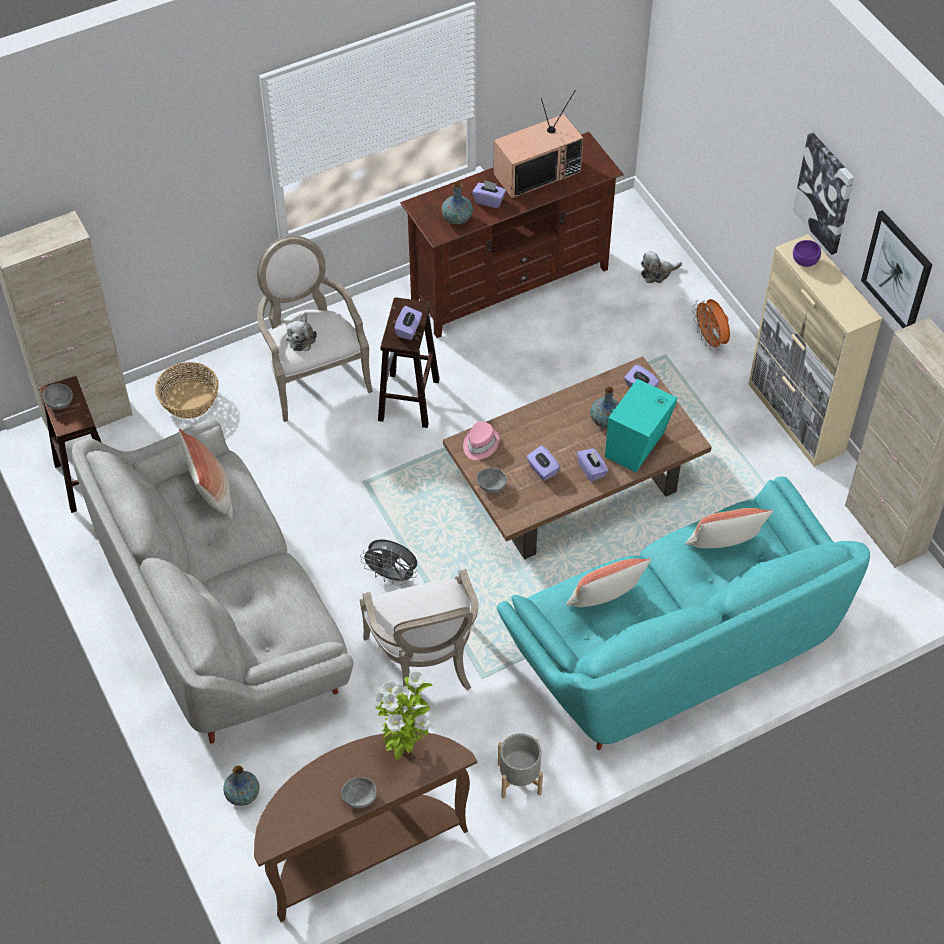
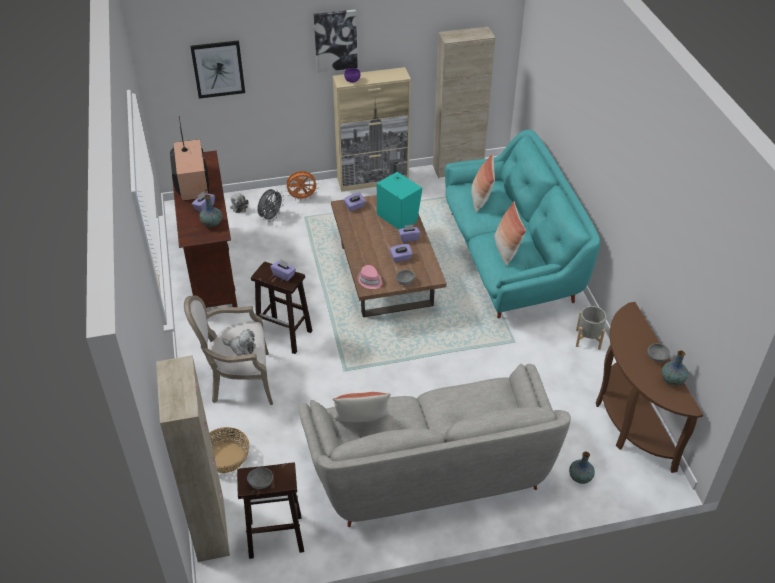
camera: 75 degrees left, 10 degrees down
(392, 576) = (426, 370): grey fan -> grey fan (271, 217)
(404, 747) = (622, 331): potted plant -> none
(425, 664) = (498, 366): armchair -> none
(605, 420) = (373, 225): vase -> vase (672, 380)
(897, 272) = (405, 31): picture -> picture (218, 69)

